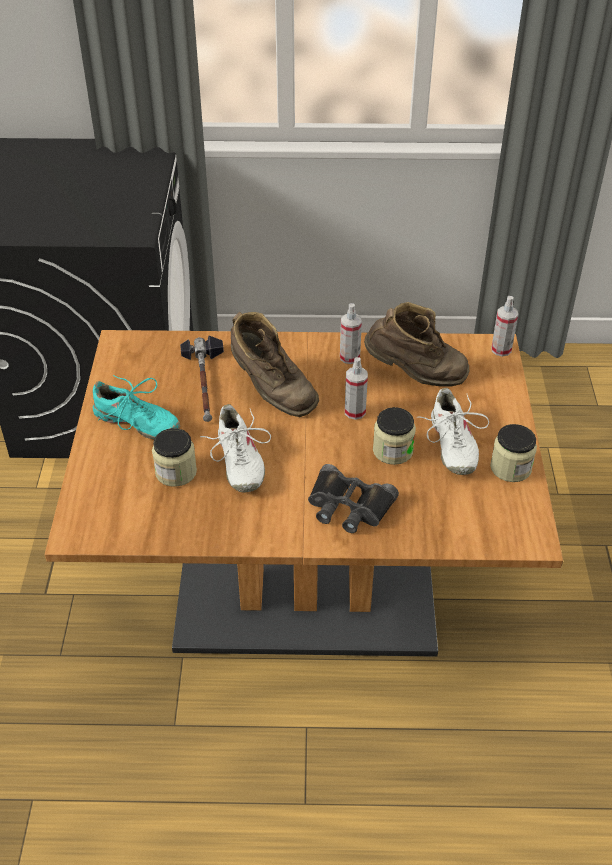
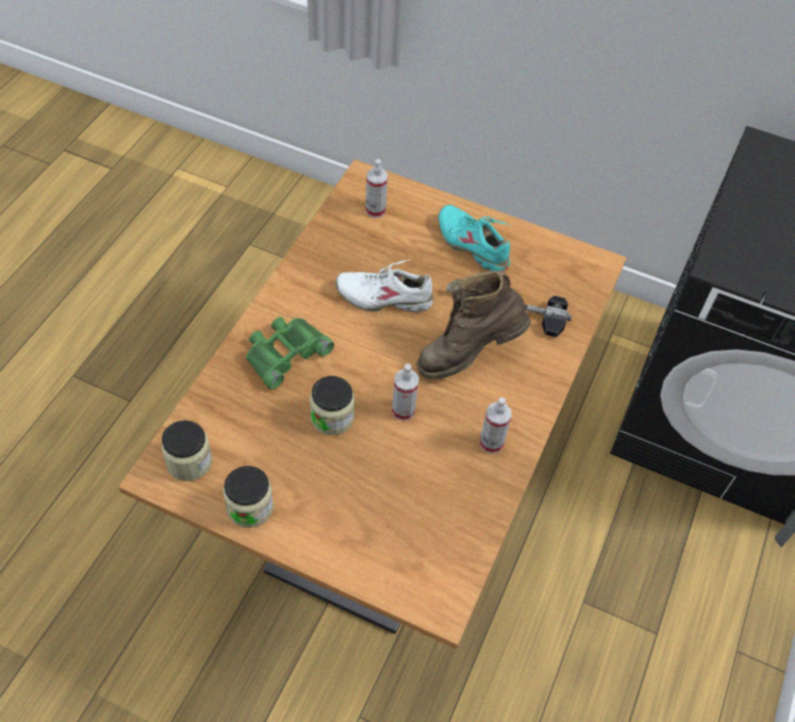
camera: 110 degrees right, 10 degrees up
(136, 423) = (473, 245): turquoise shoe -> turquoise shoe turned 90 degrees clockwise
(176, 472) = (396, 253): jar -> jar (189, 462)
(348, 506) = (285, 353): black binoculars -> green binoculars
(415, 376) = (431, 491): brown boot -> none
(451, 445) = (310, 471): white shoe -> none
(501, 349) = (434, 607): spray bottle -> spray bottle (375, 210)

